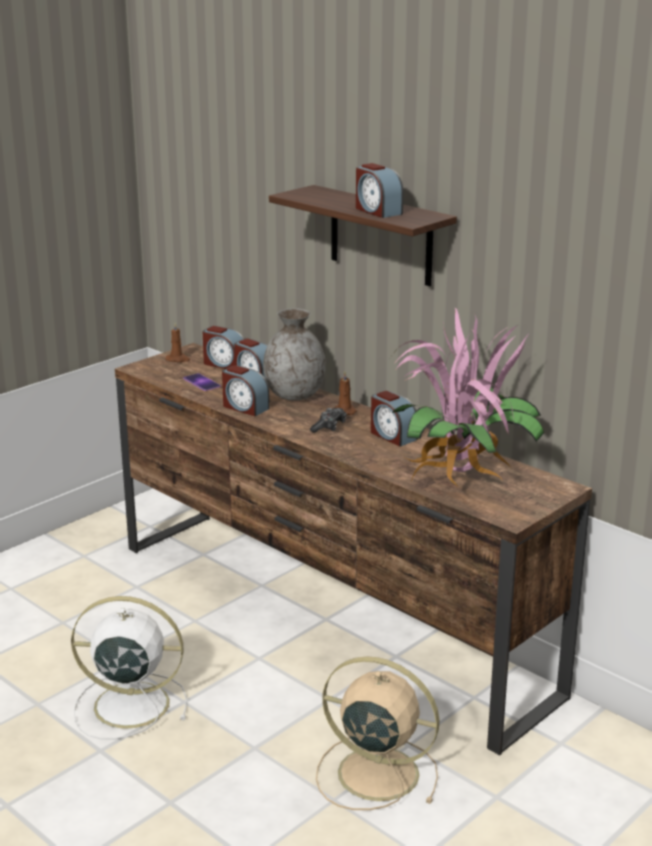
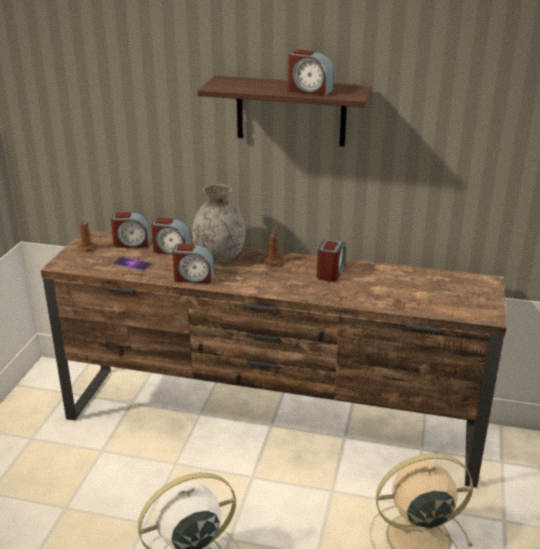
camera: 30 degrees left, 5 degrees up
(329, 427) = (278, 277): game controller -> none
(392, 436) = (331, 272): alarm clock -> alarm clock turned 90 degrees counterclockwise
(462, 483) = (423, 297): potted plant -> none

